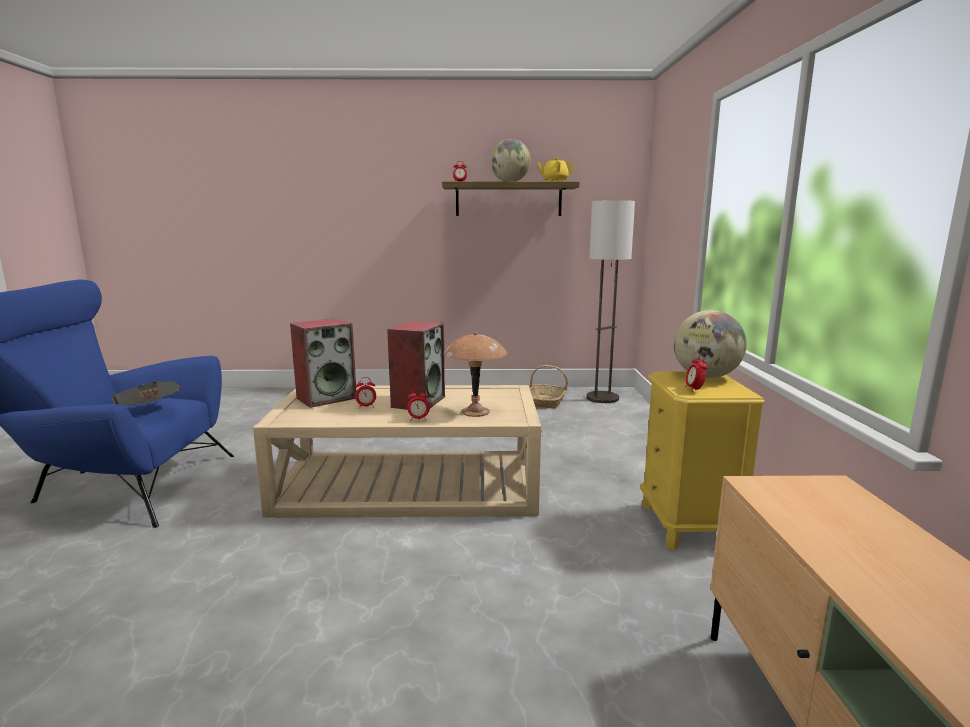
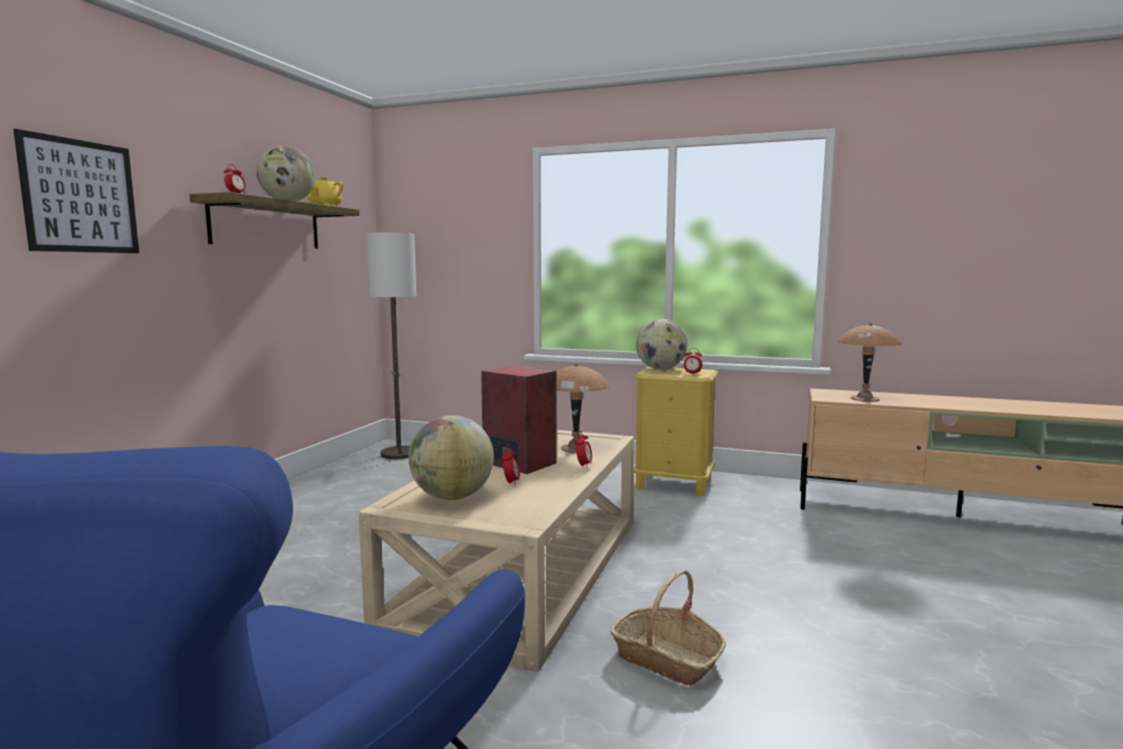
camera: 70 degrees left, 5 degrees down
(149, 410) = (339, 626): newspaper -> none
(327, 398) = (452, 497): speaker -> globe
(375, 192) = (80, 196): none -> picture
(547, 402) = (372, 474): basket -> basket (667, 658)
(813, 519) = (865, 399): none -> brown table lamp

